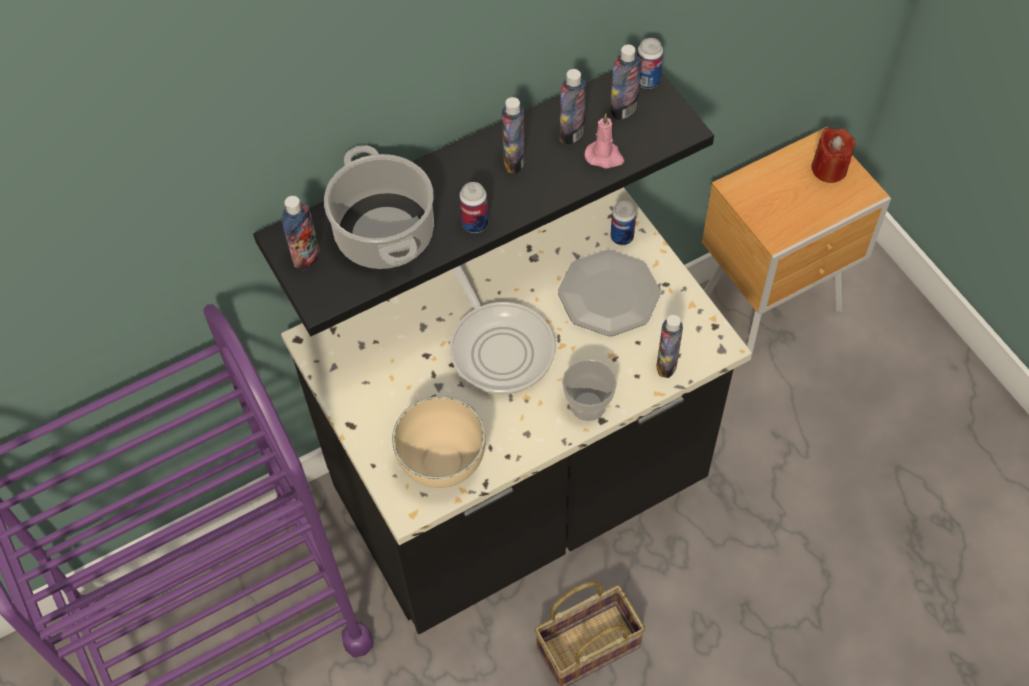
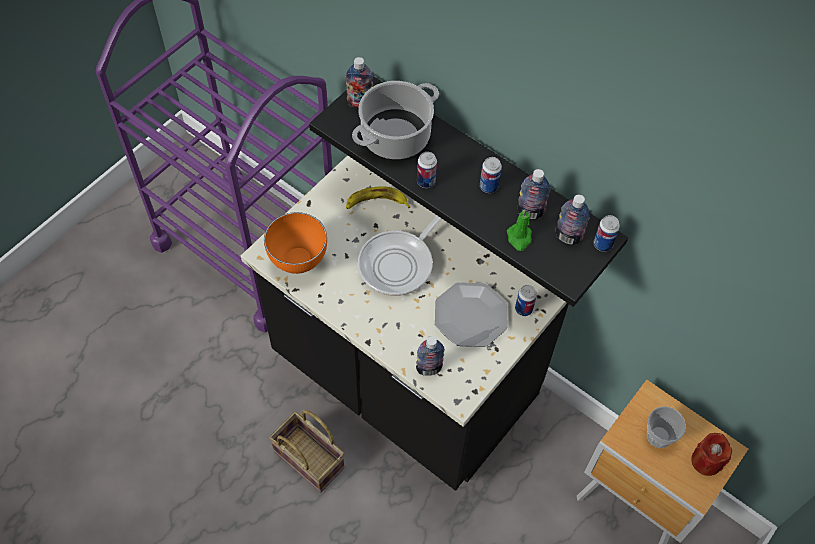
camera: 65 degrees right, 0 degrees up
(390, 343) = (376, 203): none -> banana
(444, 468) = (298, 263): beige bowl -> orange bowl
(514, 161) = (488, 186): bottle -> can
(588, 405) = (376, 330): cup -> cup (659, 436)
(605, 156) = (519, 238): pink candle -> green candle

